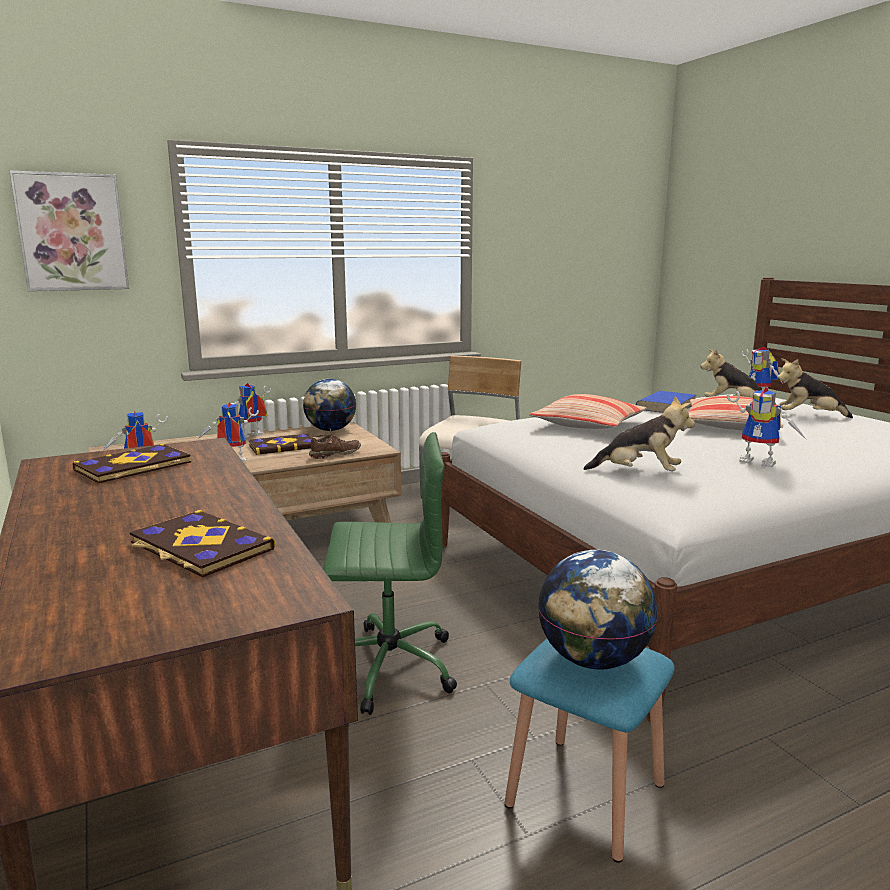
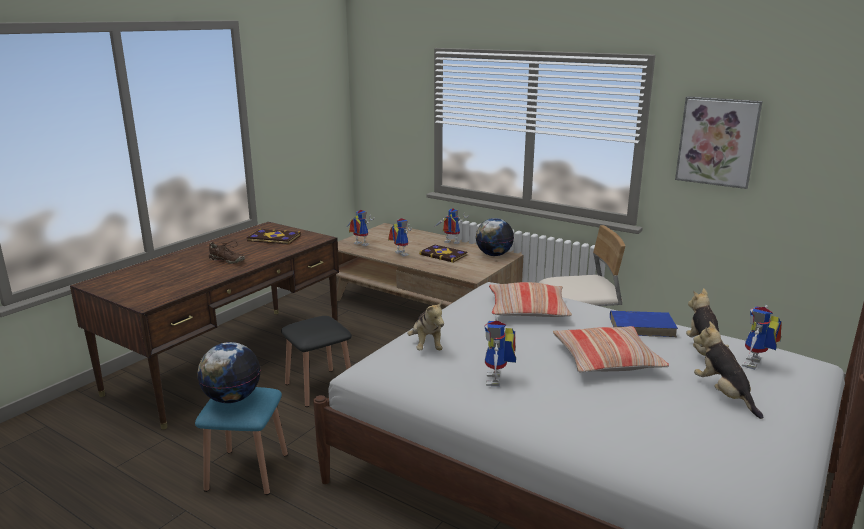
camera: 60 degrees right, 5 degrees up
(72, 232) = (387, 101): picture -> picture (717, 141)
(200, 547) = (187, 276): book -> none
(335, 454) = (446, 270): brown shoe -> brown shoe (226, 260)
(386, 666) = (319, 387): green office chair -> black stool

